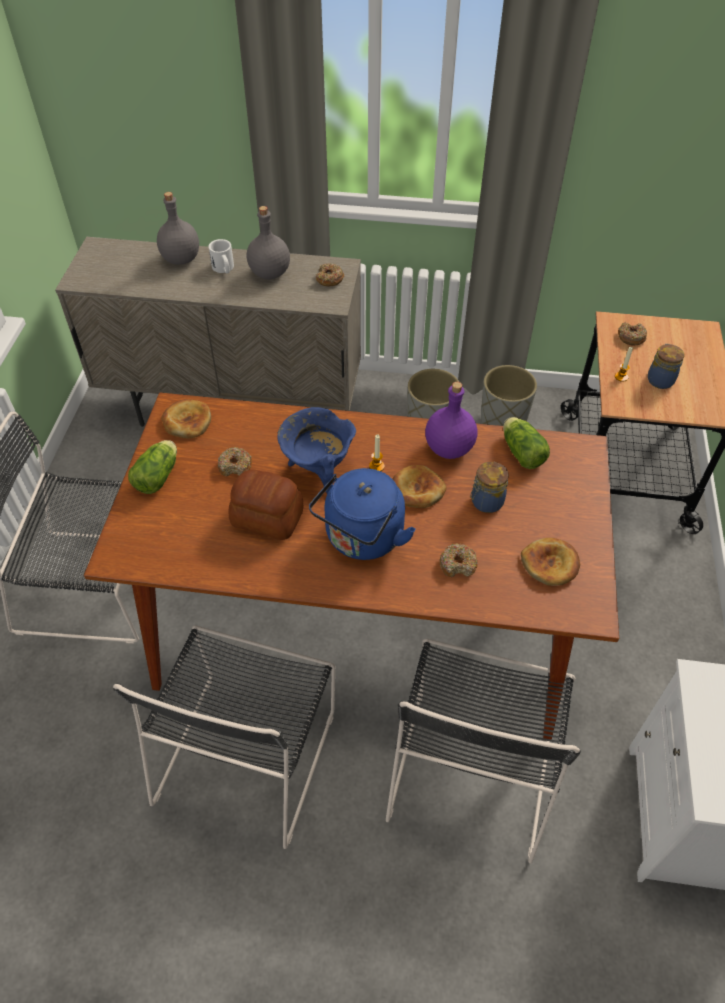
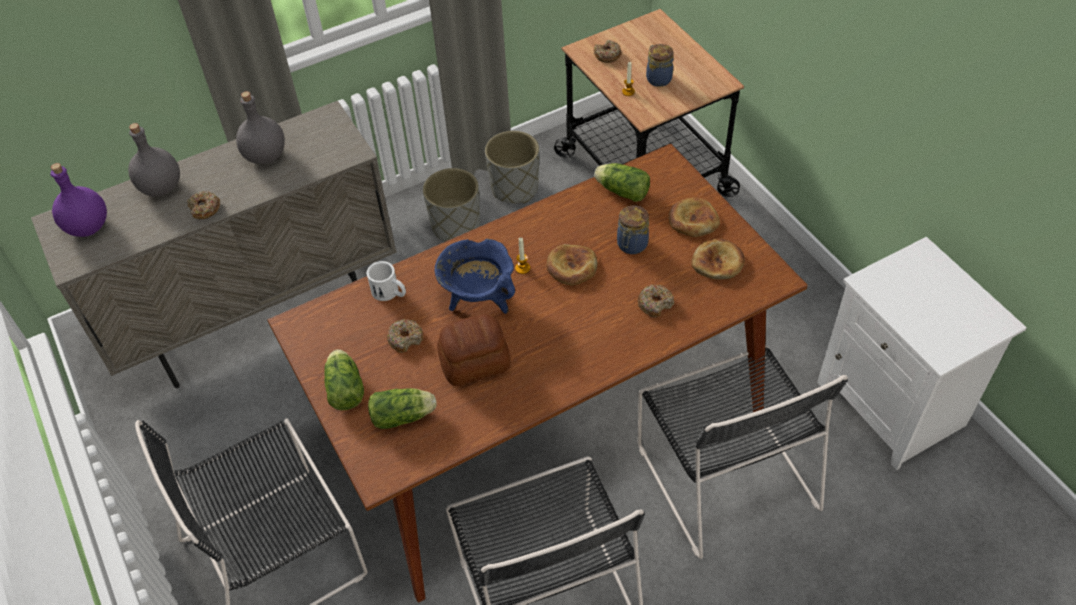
camera: 35 degrees left, 0 degrees up
(177, 525) = (405, 416): none -> lettuce
(187, 421) = (322, 328): bread -> bread (693, 220)
(224, 269) = (216, 175): white mug -> white mug (390, 293)
(329, 279) = (328, 133): donut -> donut (205, 209)
(362, 539) = (567, 331): blue kettle -> none
(449, 449) = (566, 221): purple bottle -> purple bottle (88, 227)

